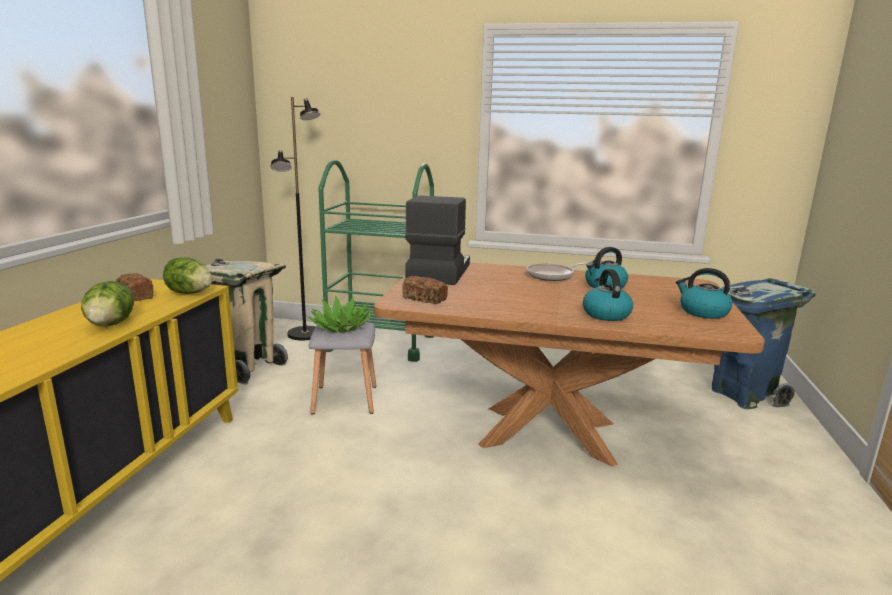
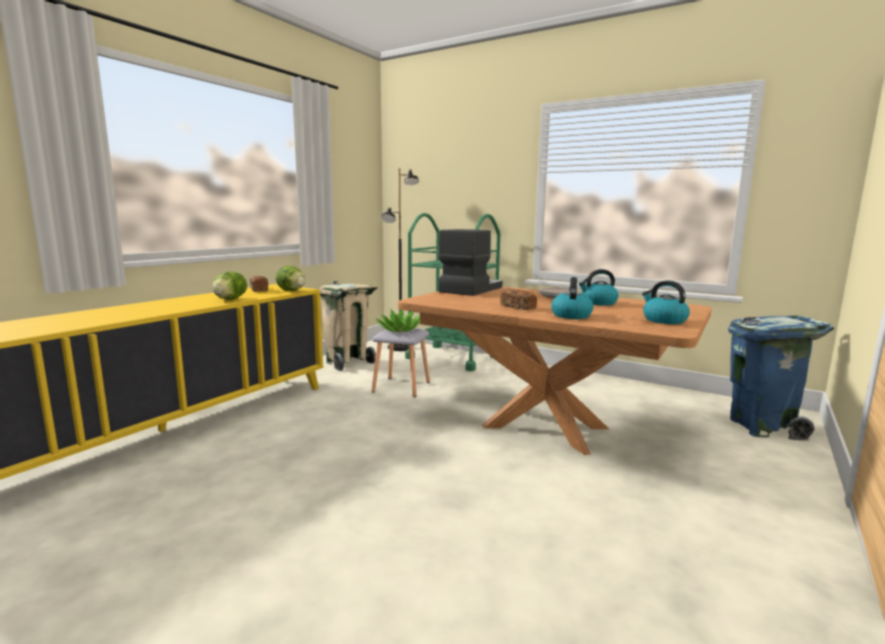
camera: 20 degrees right, 5 degrees down
(425, 299) = (439, 300): bread -> bread (518, 307)

